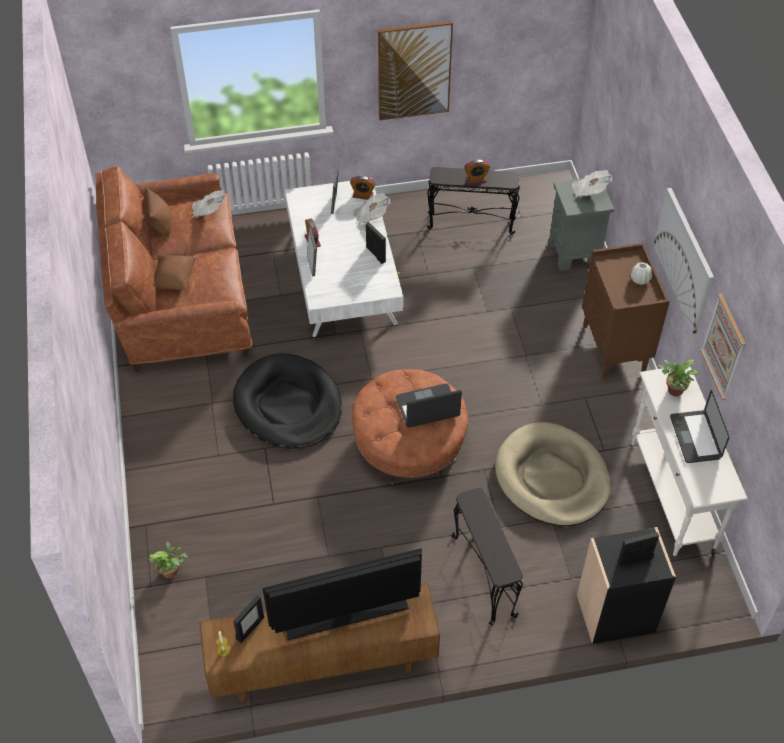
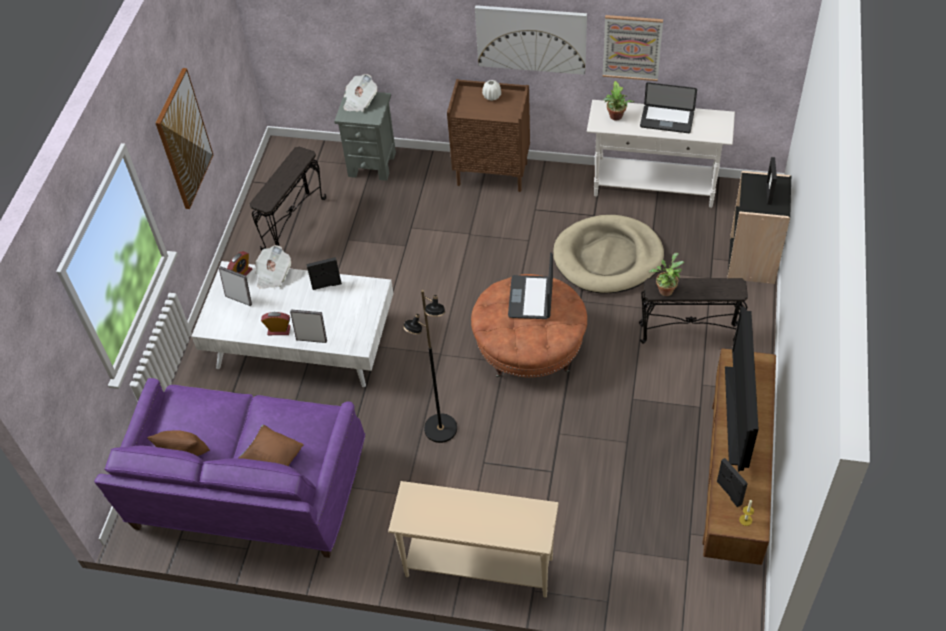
camera: 65 degrees left, 0 degrees up
(155, 477) = (477, 568): none -> beige console table
(172, 571) = (598, 578): potted plant -> potted plant (665, 289)
(180, 297) = (248, 491): brown sofa -> purple sofa
(208, 210) = (192, 403): newspaper -> none
(288, 405) = (440, 429): black dog bed -> black floor lamp
(476, 179) = (286, 178): alarm clock -> none

